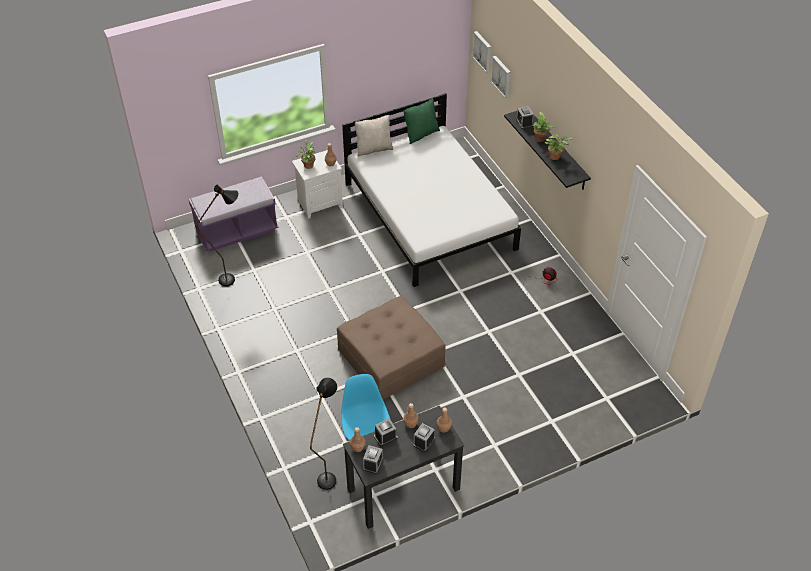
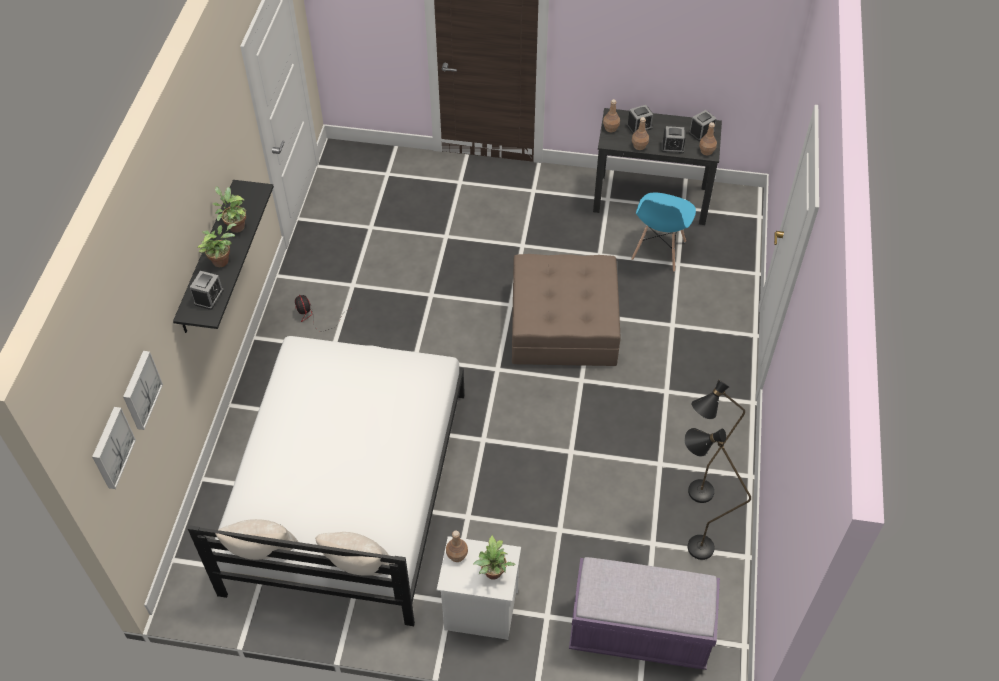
camera: 145 degrees left, 5 degrees up
(329, 475) = (715, 245): black floor lamp -> black floor lamp (693, 497)
(421, 134) = (263, 554): green pillow -> beige pillow

